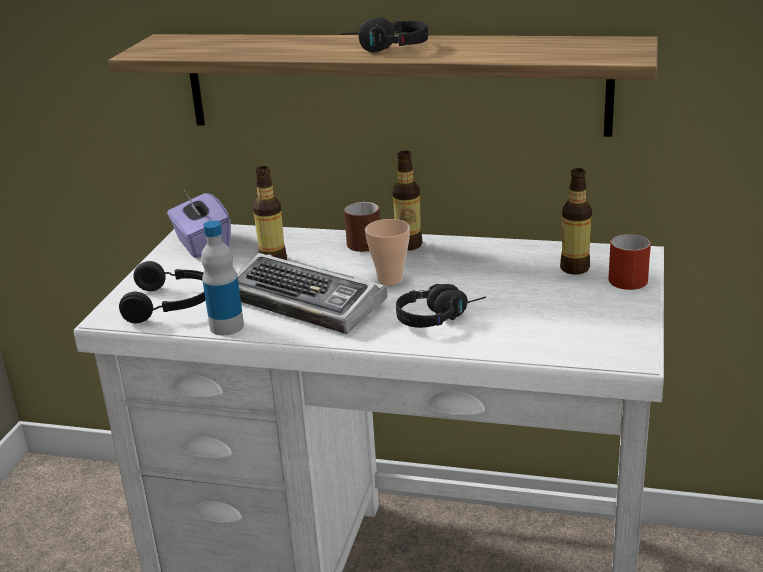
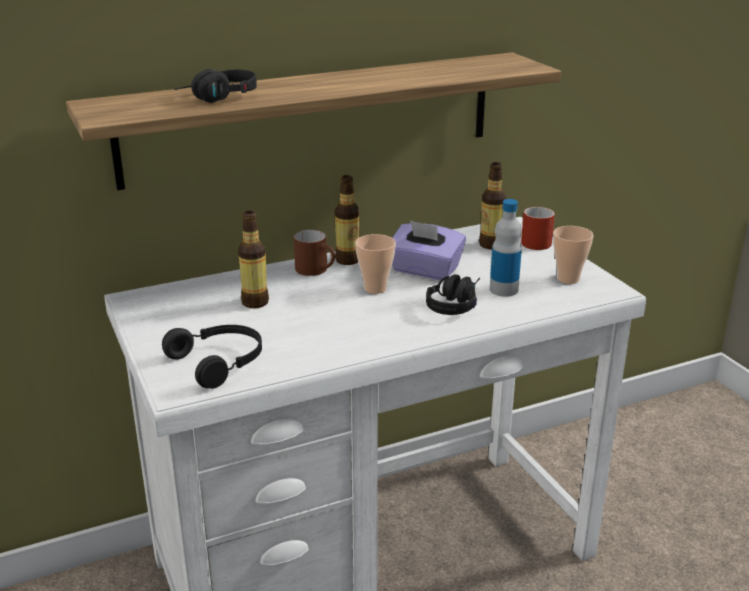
camera: 40 degrees left, 0 degrees up
(202, 245) = (163, 308): purple tissue box -> purple tissue box (425, 270)
(227, 326) = (302, 363): bottle -> bottle (503, 289)
(308, 303) = (339, 324): keyboard -> none
(385, 49) = (338, 84): black headphones -> black headphones (218, 98)
(600, 329) = (568, 279): none -> cup

